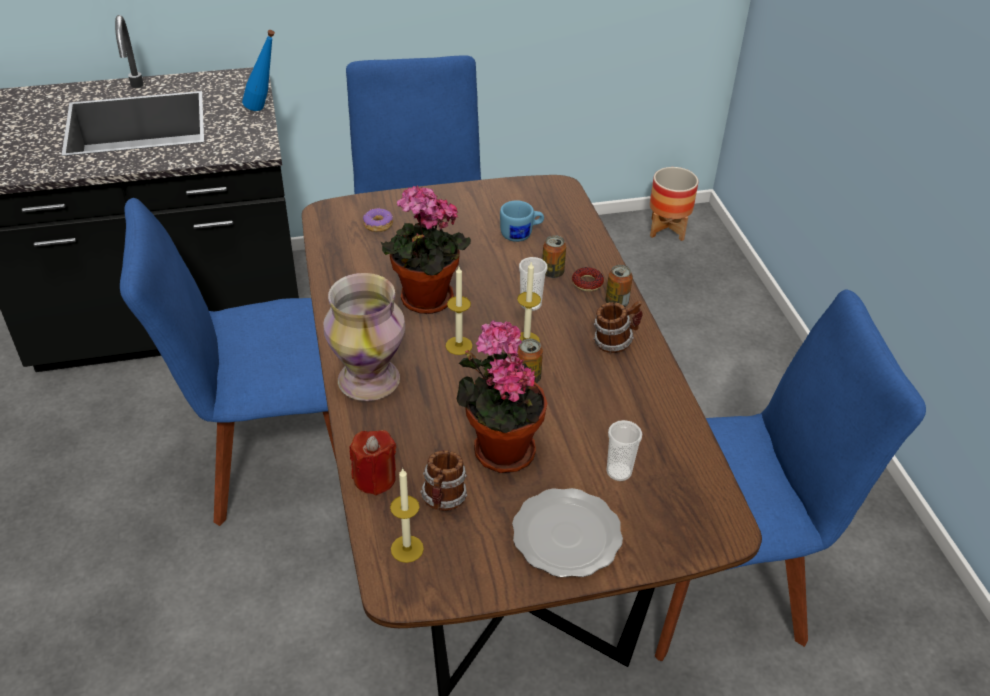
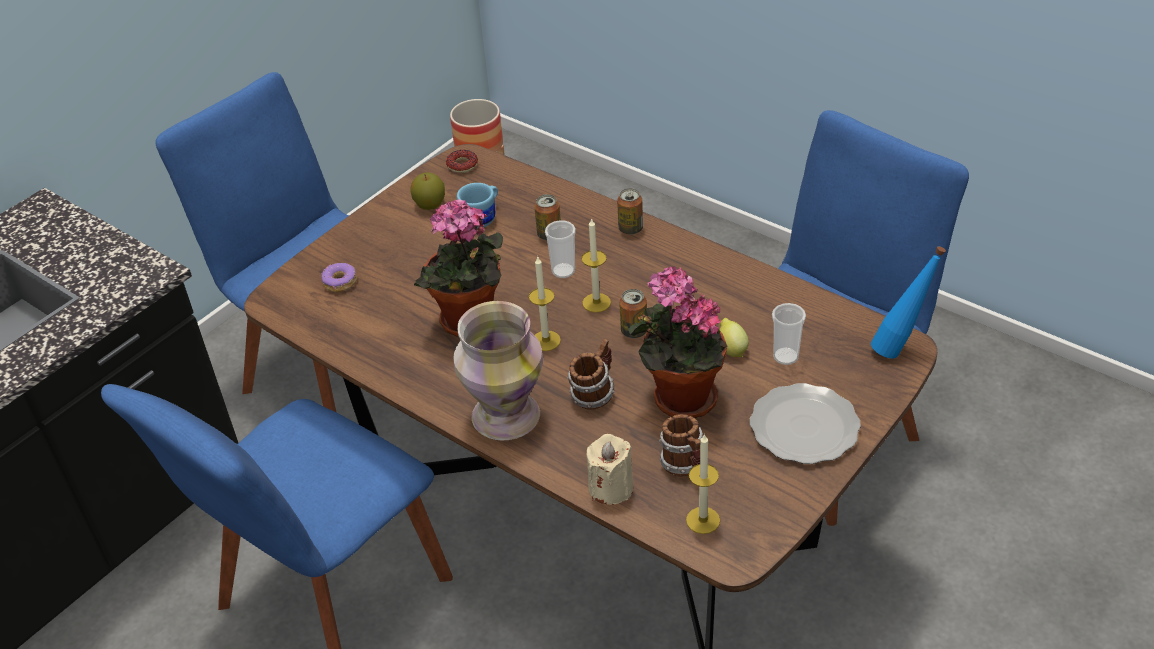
camera: 35 degrees left, 0 degrees up
(264, 109) = (104, 232): blue bottle -> blue bottle (900, 348)
(375, 478) = (611, 488): red candle -> beige candle
(497, 206) = (430, 204): none -> apple
(583, 439) = (731, 350): none -> lemon
(587, 283) = (588, 226): donut -> donut (462, 165)
(614, 342) = (666, 261): mug -> mug (593, 394)

